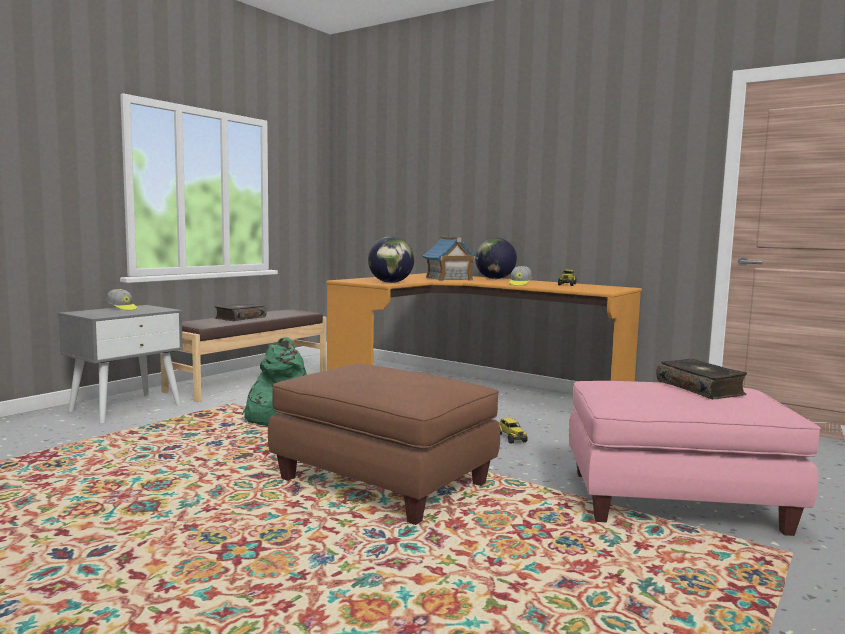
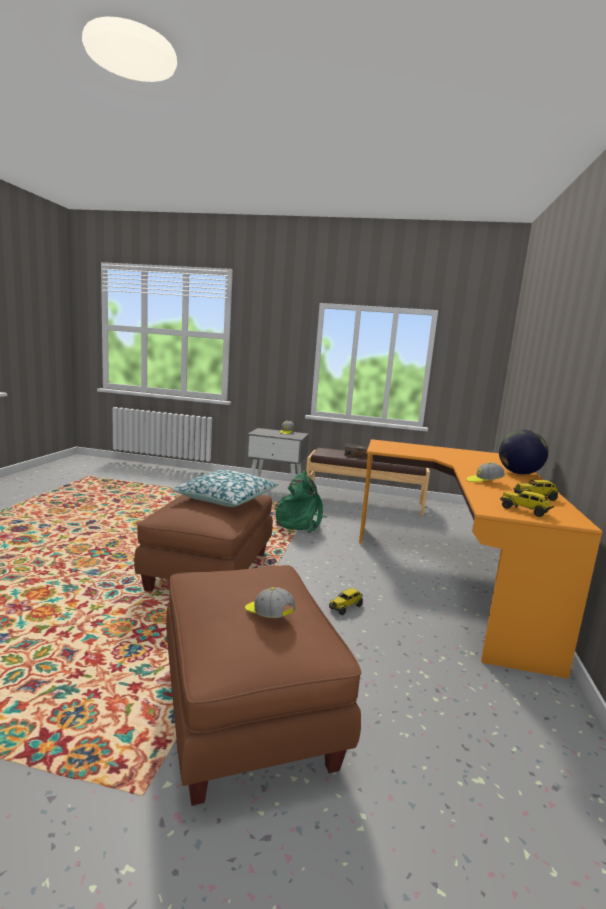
camera: 65 degrees right, 5 degrees up
(376, 371) = (226, 498): none -> pillow
(390, 282) = (391, 450): globe -> none
(449, 279) = (469, 461): toy house -> none
(601, 288) = (524, 510): none -> toy truck
(673, 502) = (245, 709): pink ottoman -> brown ottoman
(700, 388) = (268, 615): book -> cap

